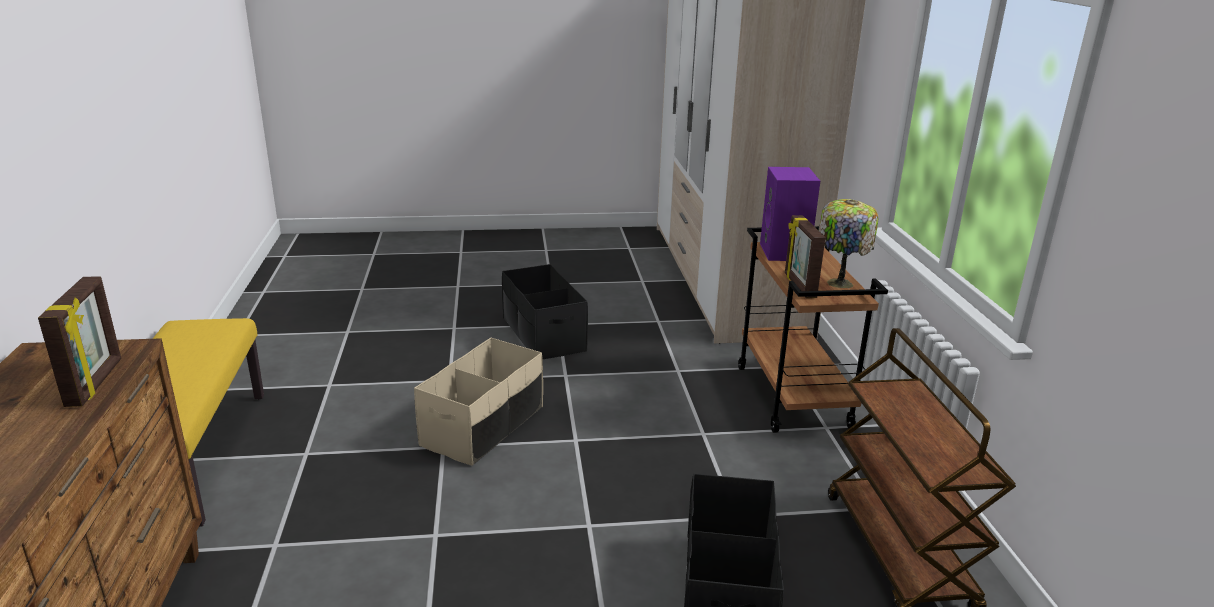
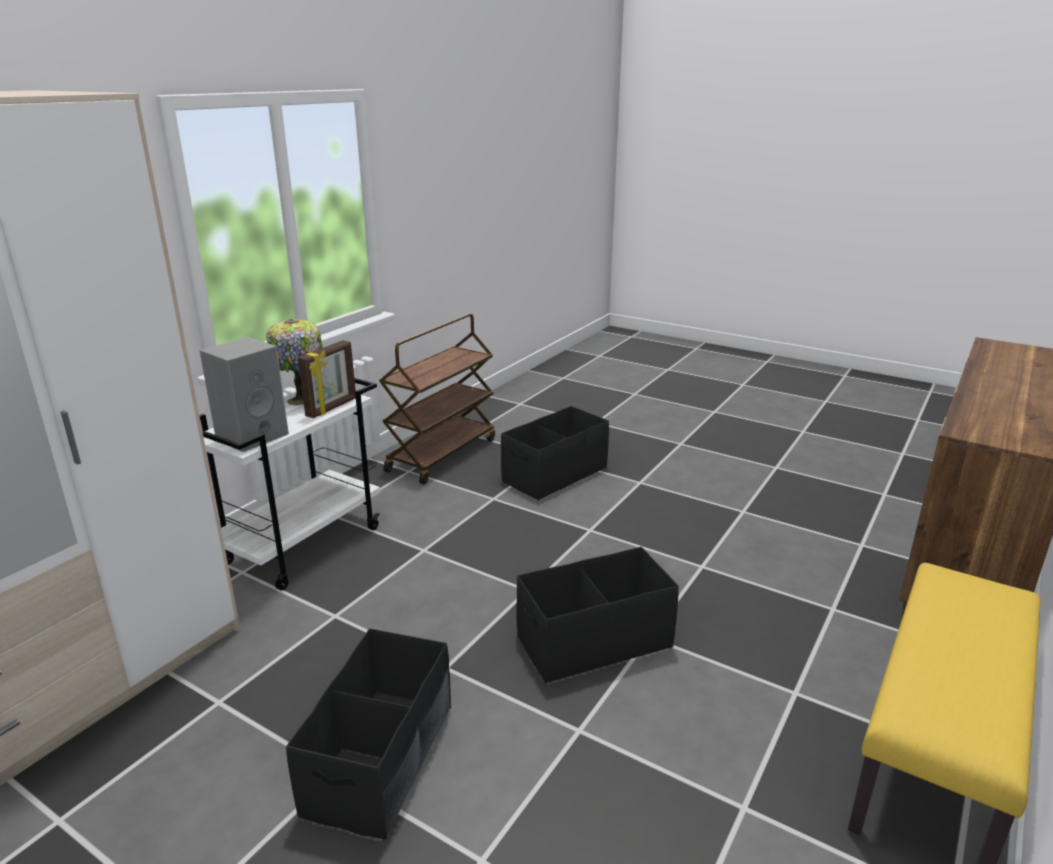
camera: 140 degrees left, 0 degrees up
(96, 383) = (973, 413): picture frame -> none
(484, 426) = (593, 641): beige storage box -> black storage box
(785, 252) = (253, 435): purple speaker -> grey speaker
(794, 397) = (303, 544): brown cart -> white cart

